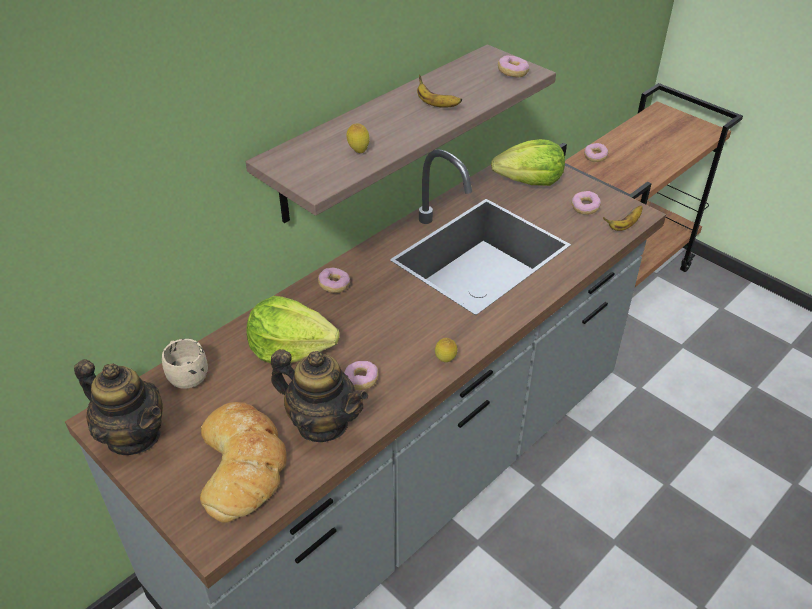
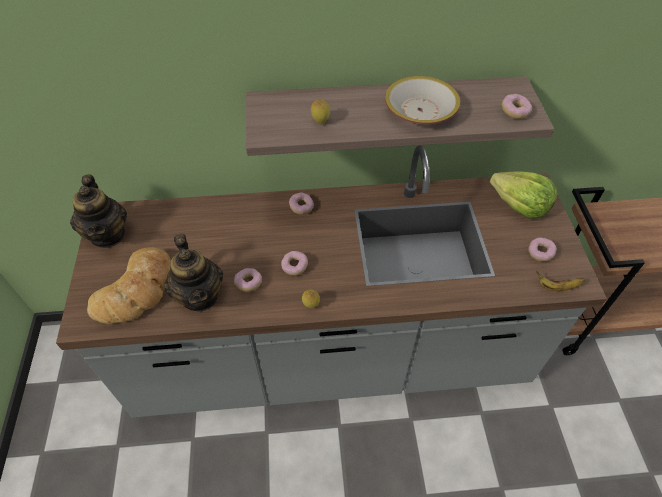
camera: 40 degrees right, 10 degrees up
(186, 375) = (166, 214): beige mug -> none
(291, 348) = (234, 234): lettuce -> none
(435, 104) = (419, 111): banana -> bowl
(595, 157) = (627, 212): donut -> donut (294, 266)

